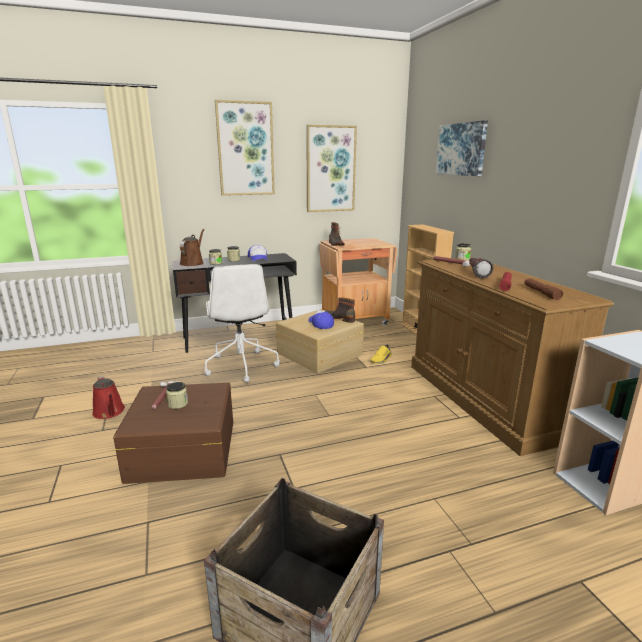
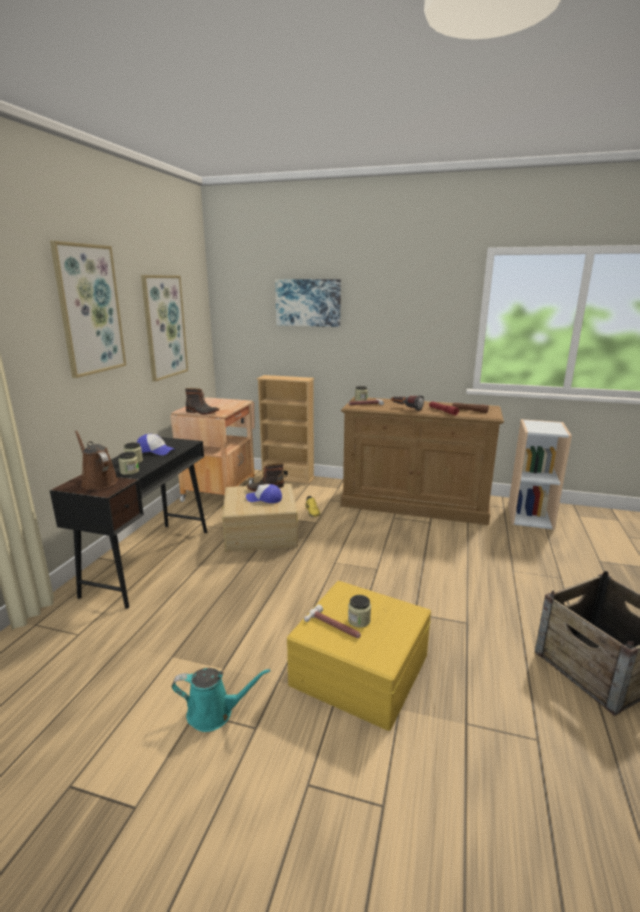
camera: 55 degrees left, 0 degrees up
(109, 412) = (214, 713): red watering can -> turquoise watering can
(182, 449) = (359, 670): brown storage box -> yellow storage box
(241, 365) = (221, 581): white office chair -> none

